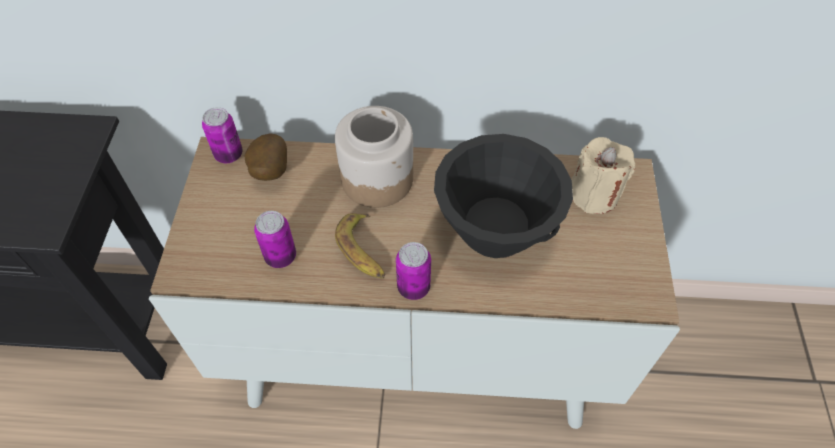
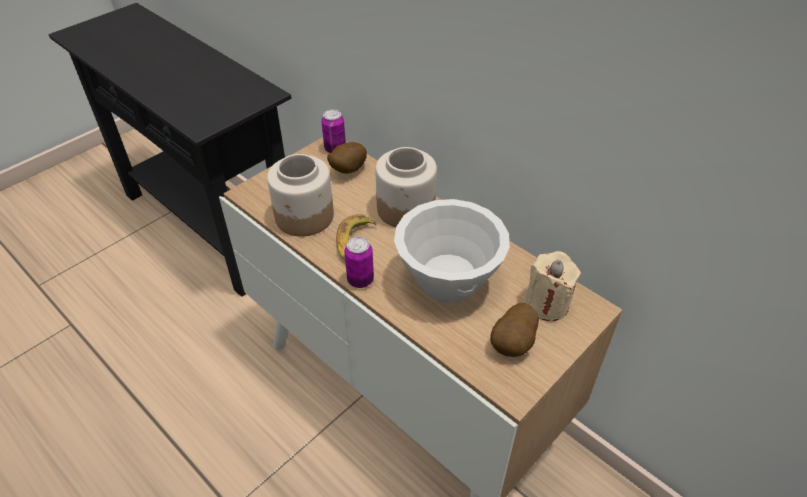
camera: 40 degrees right, 10 degrees down
(280, 256) = (304, 217): can -> jar
(495, 232) = (447, 283): black bowl -> white bowl
(607, 254) = (513, 345): none -> potato

